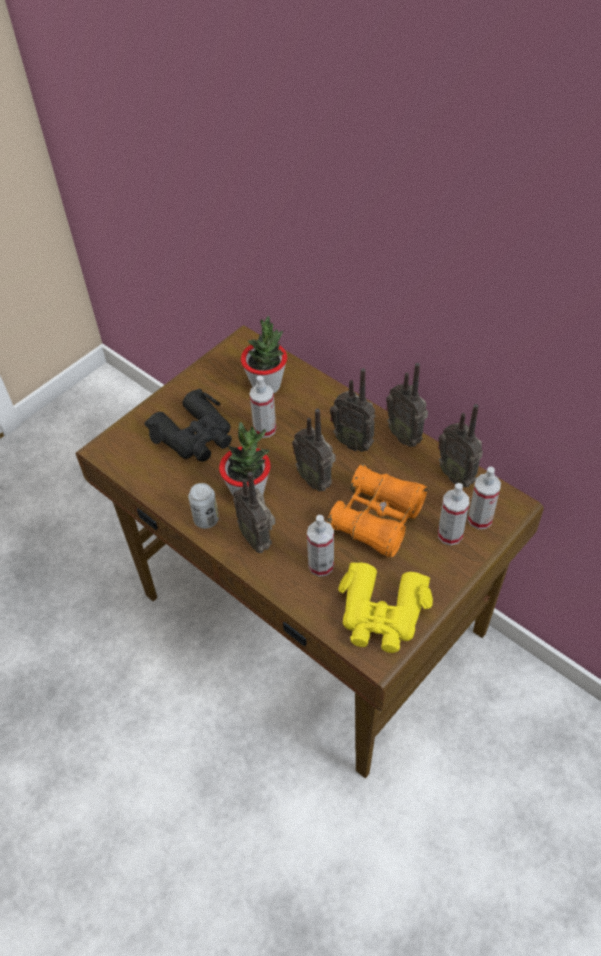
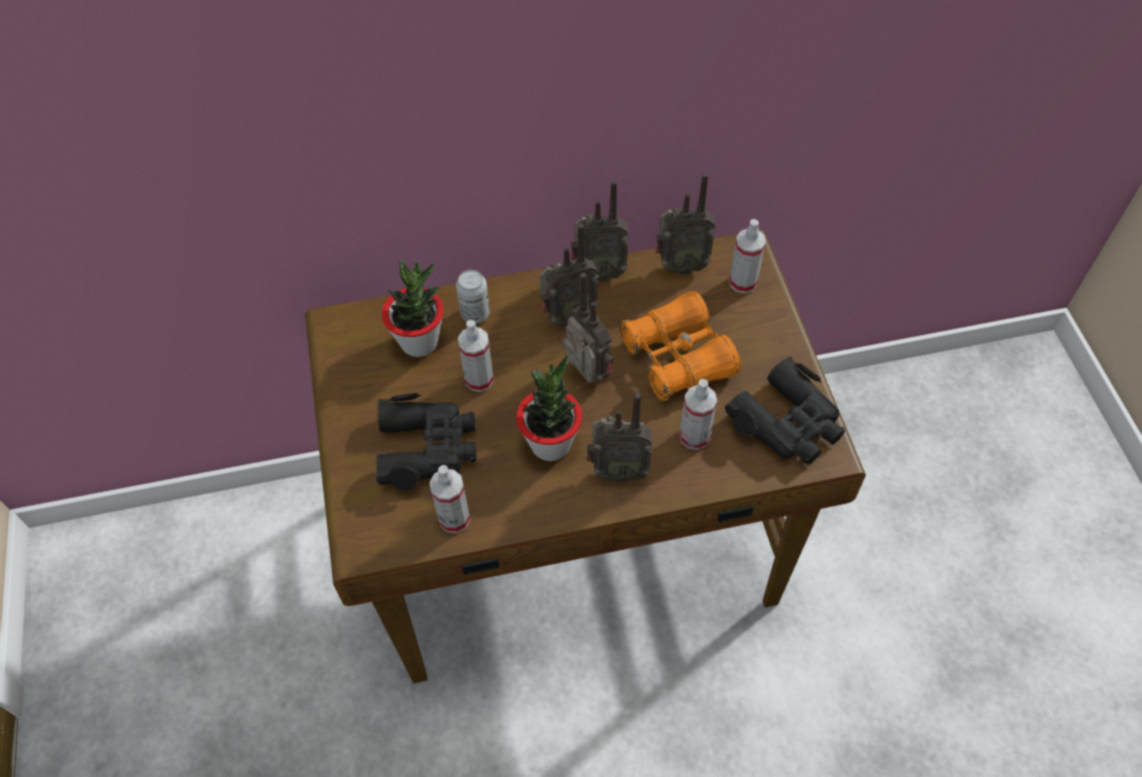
camera: 55 degrees left, 5 degrees up
(206, 520) = (553, 502): can -> can (475, 313)
(316, 479) = (586, 376): radio -> radio turned 120 degrees counterclockwise
(382, 614) = (788, 422): yellow binoculars -> black binoculars
(450, 534) = (741, 315): spray bottle -> spray bottle (454, 518)

